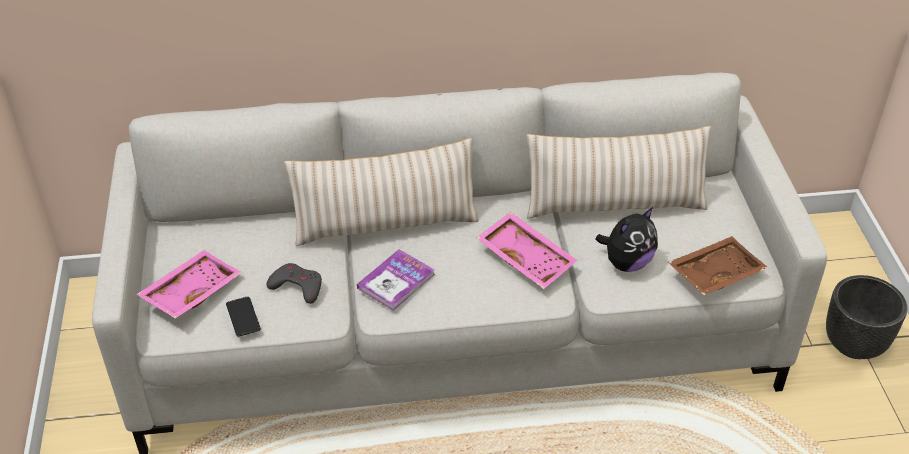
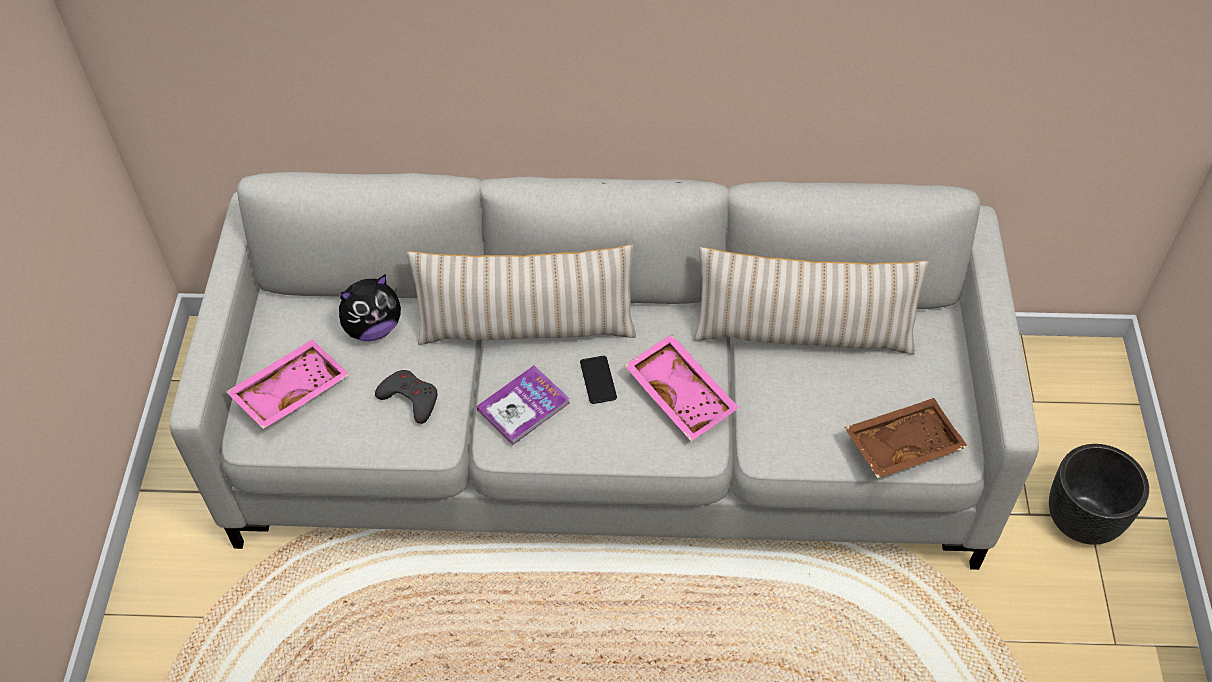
camera: 10 degrees right, 10 degrees up
(243, 317) = (342, 431): phone -> phone (598, 380)
(626, 263) = (799, 415): plush toy -> plush toy (373, 328)

